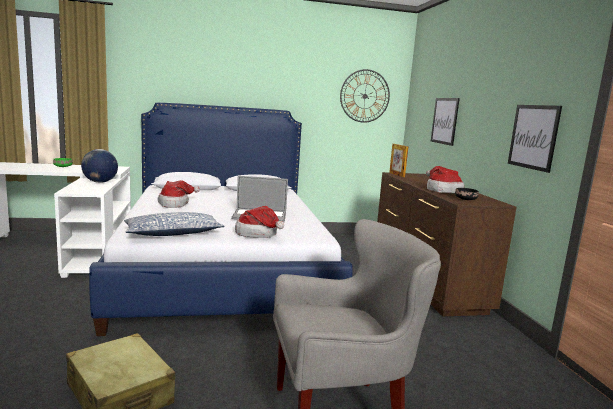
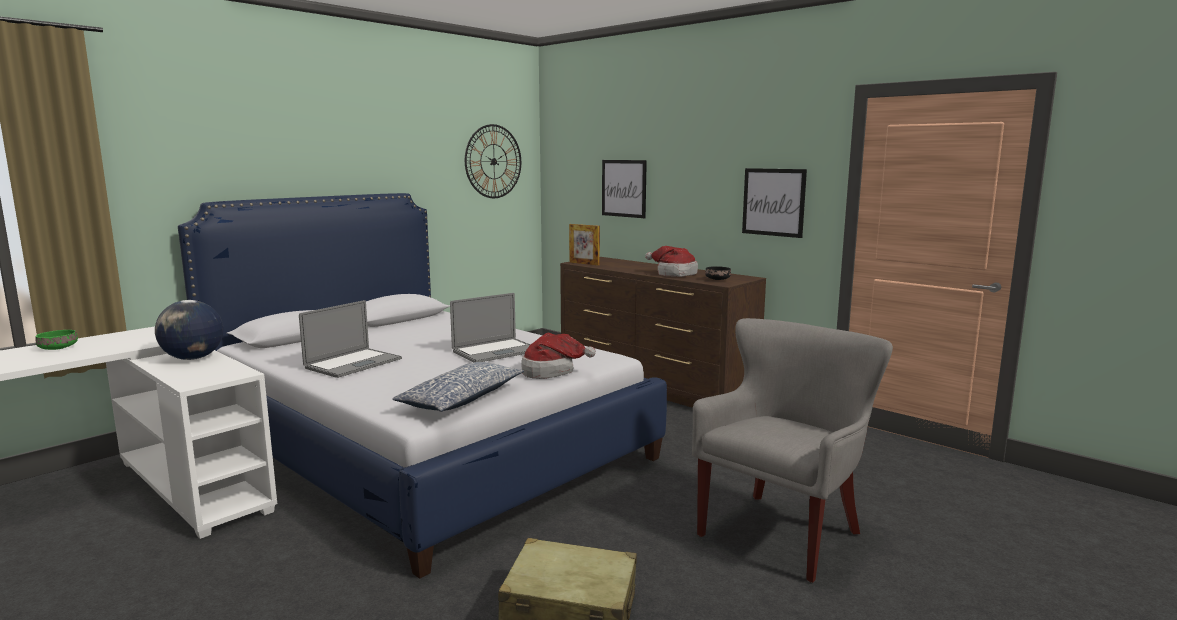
camera: 35 degrees left, 0 degrees up
(175, 204) = (353, 363): hat -> laptop

